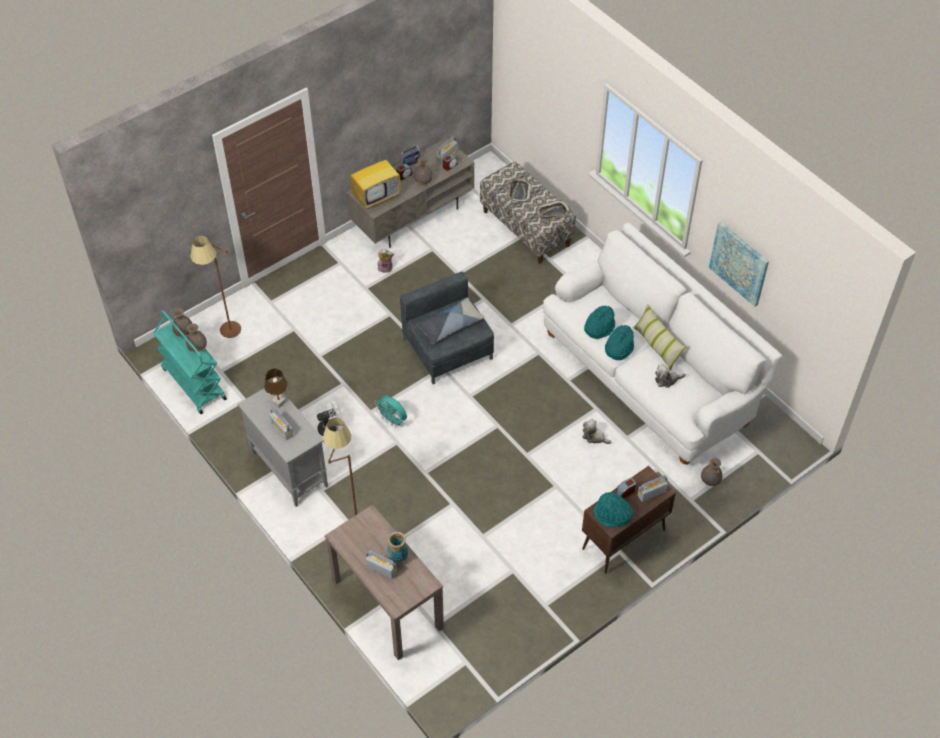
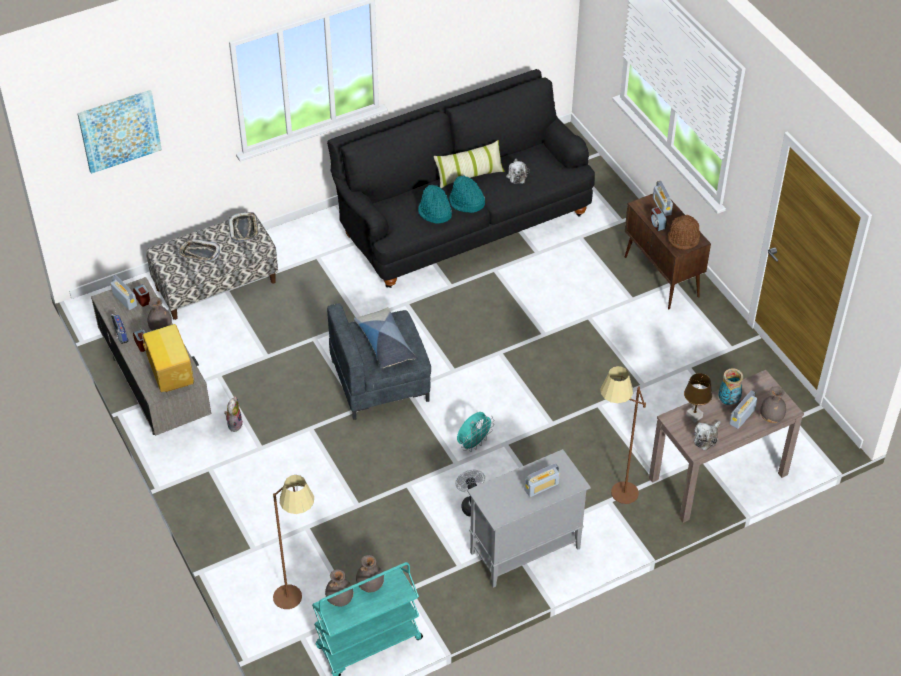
camera: 80 degrees left, 5 degrees down
(279, 402) = (500, 487): brown table lamp -> brown table lamp (694, 416)
(594, 437) = (531, 277): plush toy -> plush toy (706, 438)
(612, 515) = (684, 238): turquoise hat -> brown hat
(650, 377) = (462, 221): white sofa -> black sofa
(710, 481) = (601, 203): grey vase -> grey vase (771, 418)
(739, 263) = (445, 50): picture -> picture (119, 130)

